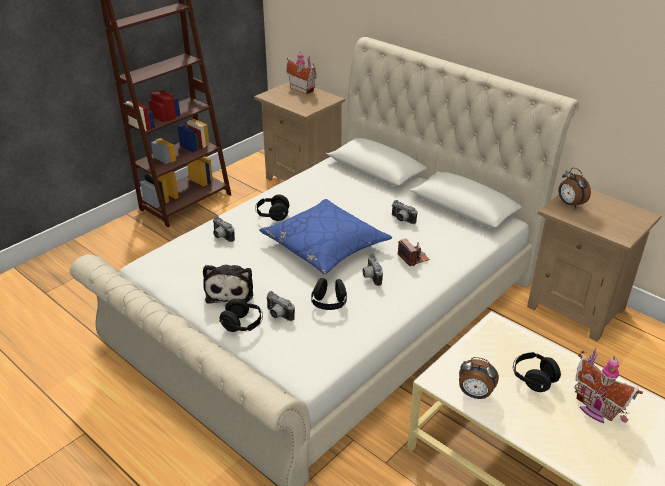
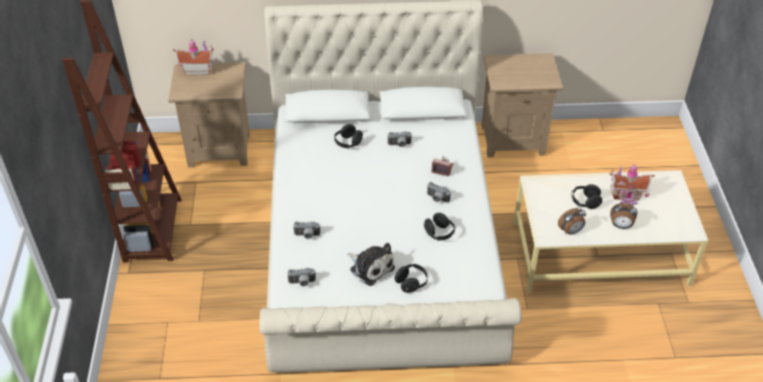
camera: 45 degrees left, 10 degrees up
(272, 215) = (315, 196): black headphones -> black headphones (348, 143)
(278, 315) = (421, 262): camera -> camera (302, 283)
(325, 245) = (381, 196): blue pillow -> none
(570, 204) = (501, 74): alarm clock -> alarm clock (620, 226)

